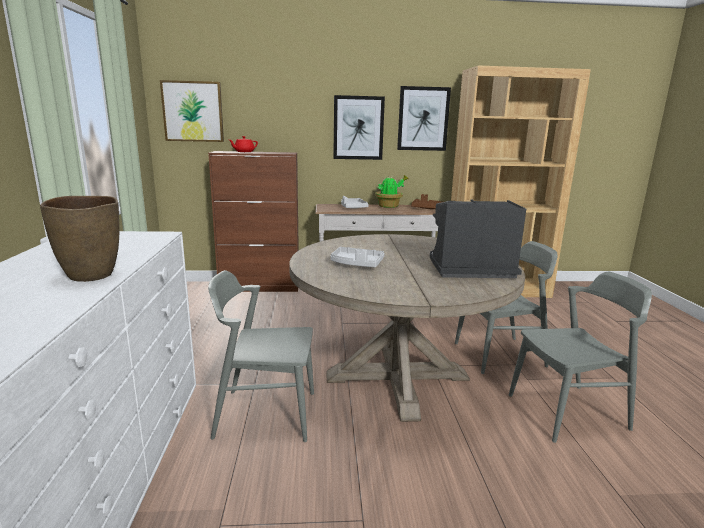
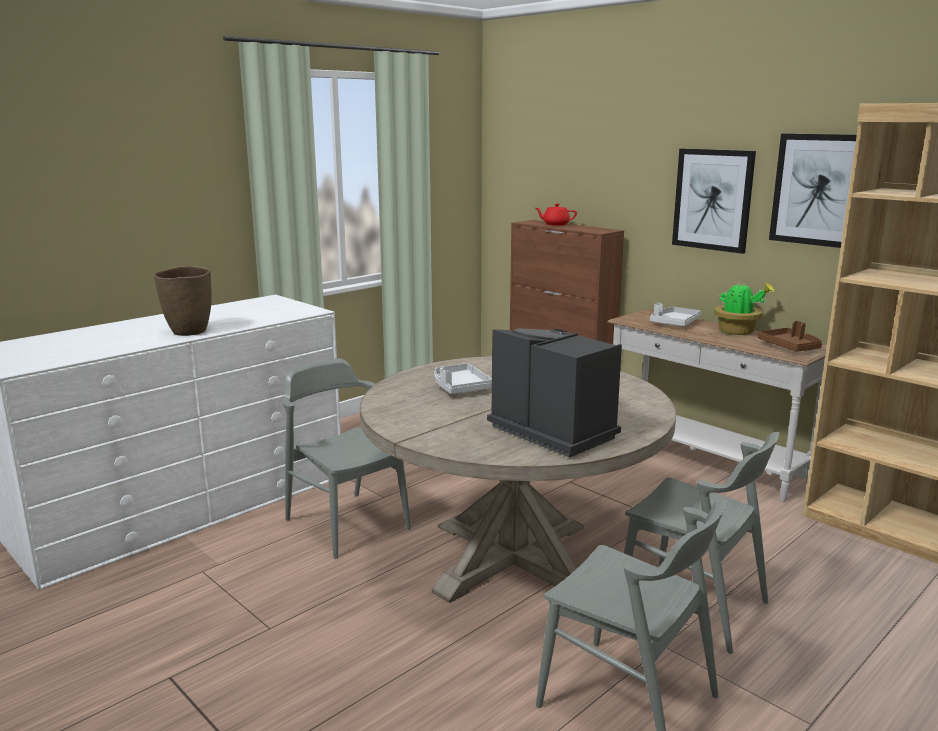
camera: 50 degrees right, 0 degrees up
(193, 111) = (521, 168): picture -> none

